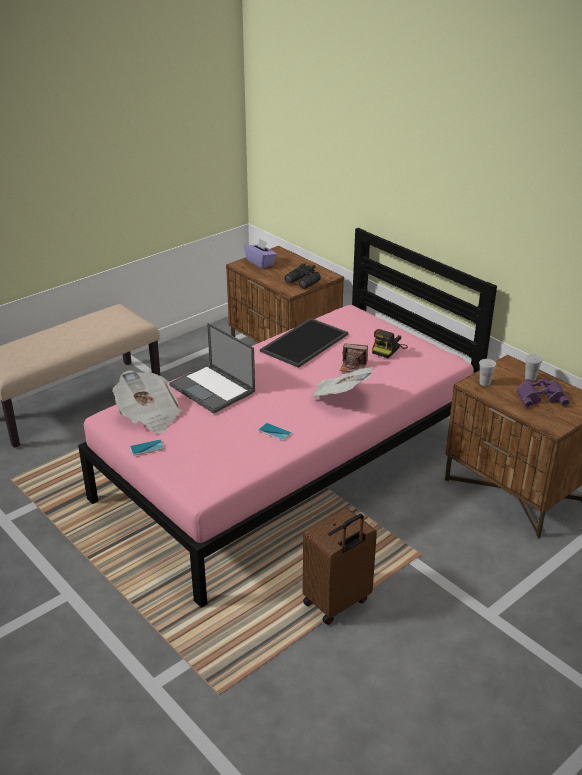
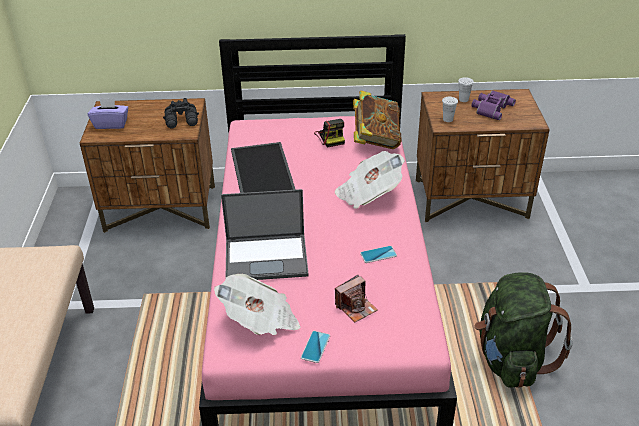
camera: 50 degrees left, 5 degrees up
(337, 602) = (511, 359): brown suitcase -> green backpack
(353, 366) = (334, 165): camera -> camera (356, 307)
(417, 369) = (375, 140): none -> book

